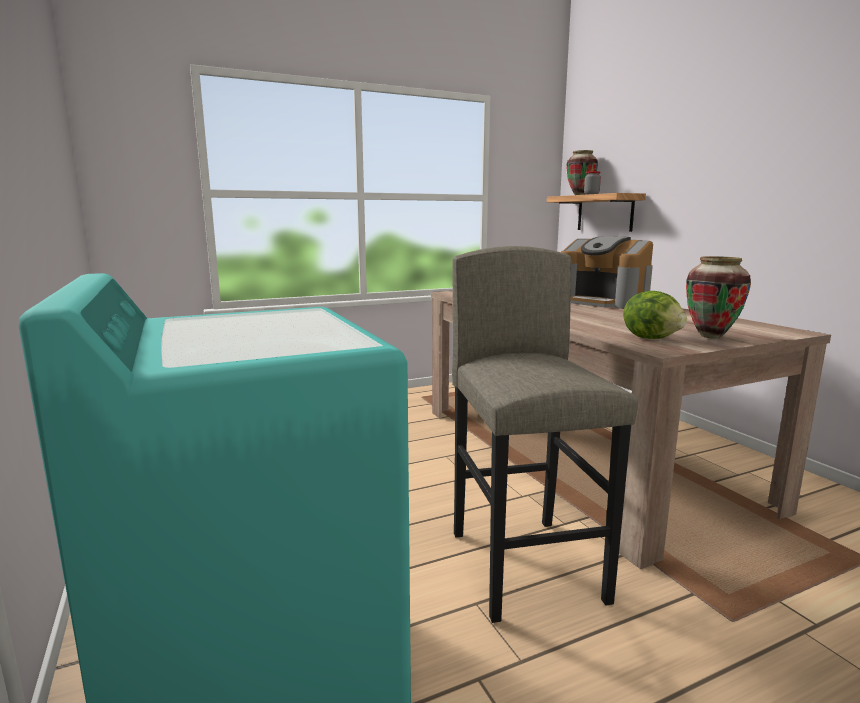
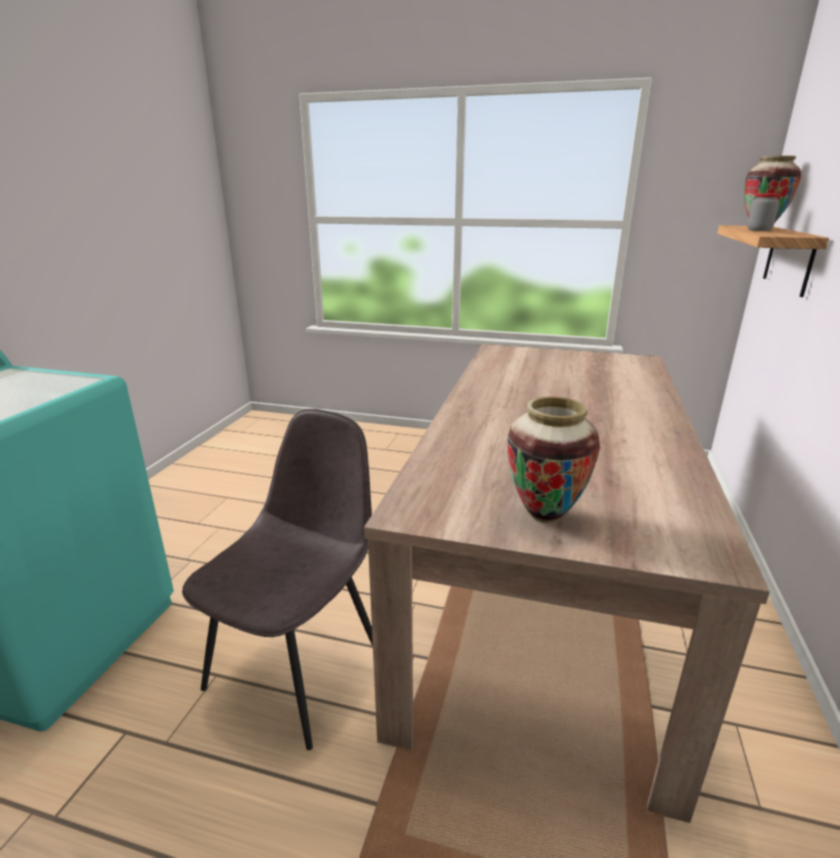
camera: 40 degrees right, 10 degrees up
(526, 565) = (298, 668): grey stool -> grey chair
(603, 302) = (622, 406): coffee machine -> none
(652, 338) = (461, 490): lettuce -> none

